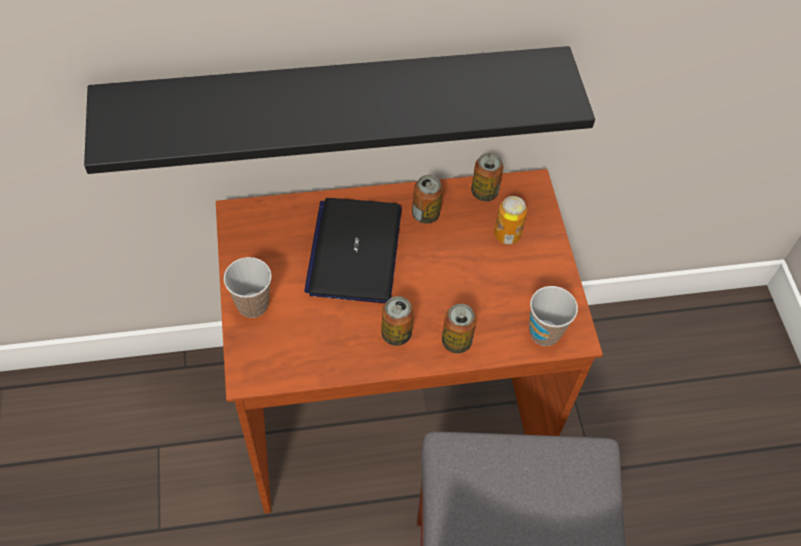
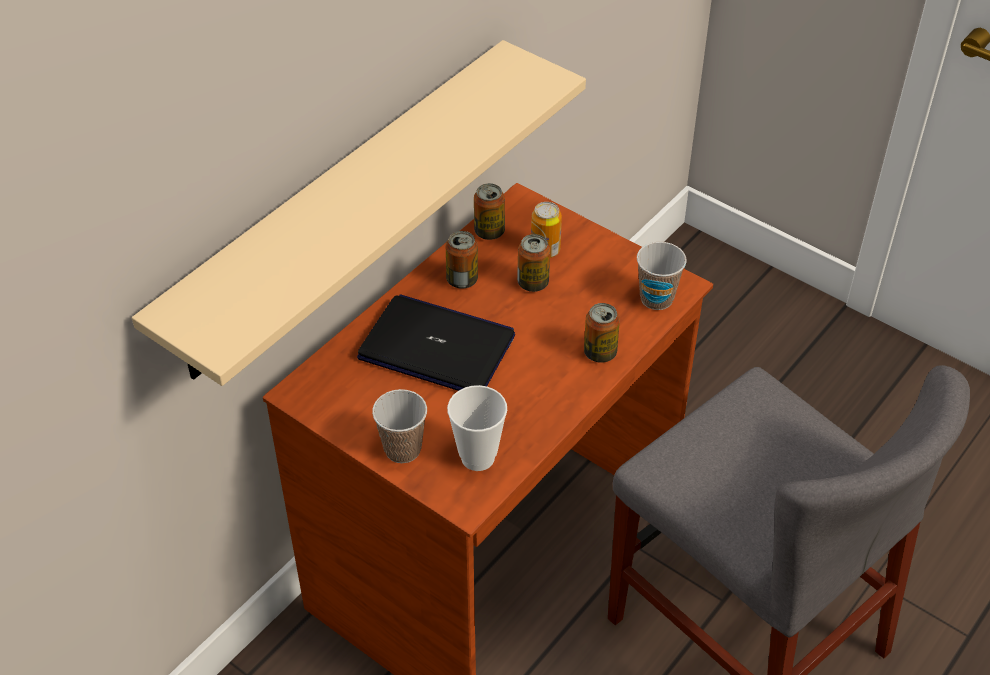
camera: 40 degrees left, 10 degrees down
(290, 350) = (478, 457): none -> cup
(336, 103) = (340, 210): black shelf -> beige shelf
(355, 251) = (438, 347): laptop -> laptop turned 150 degrees clockwise
(396, 334) = (548, 382): can -> can (533, 283)

